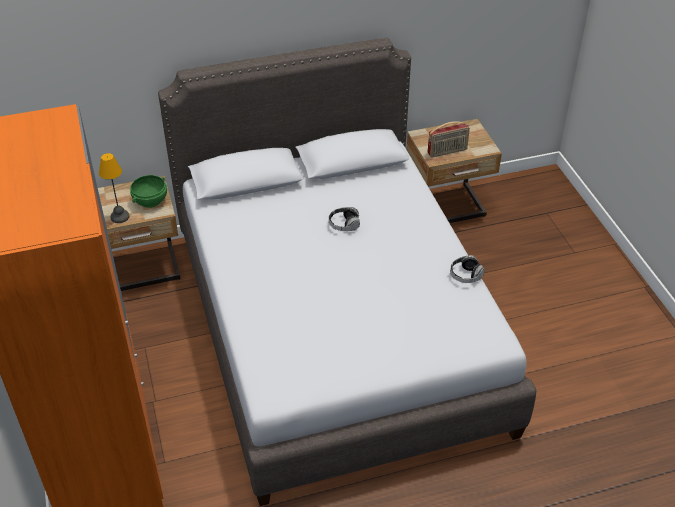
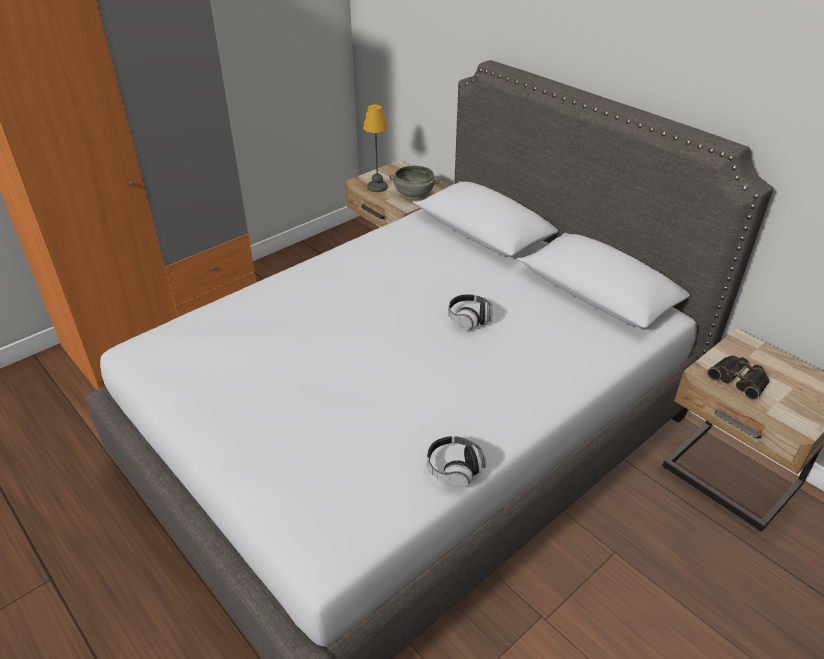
camera: 65 degrees right, 5 degrees down
(151, 201) = (414, 195): green bowl -> grey bowl
(447, 152) = (739, 380): radio -> binoculars

